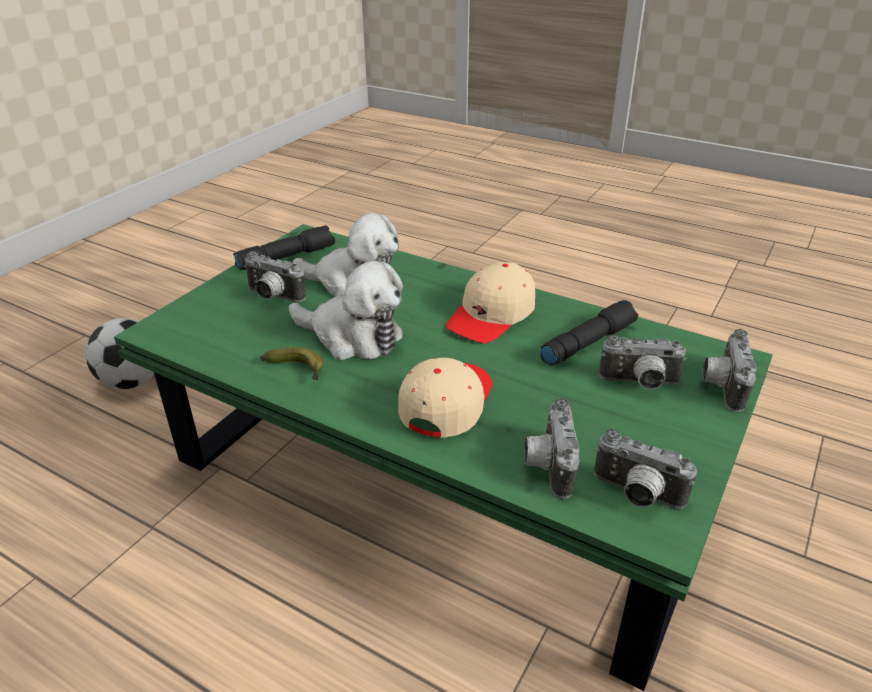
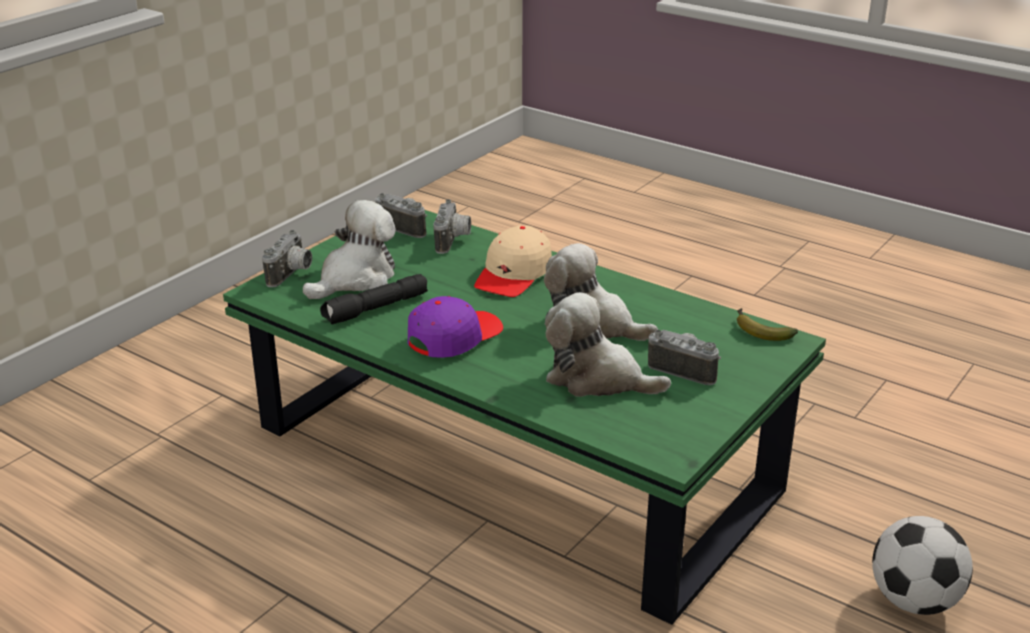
camera: 175 degrees left, 5 degrees down
(286, 257) = (687, 421): black flashlight -> none
(298, 370) = (636, 301): banana -> banana (759, 331)
(491, 315) = (454, 337): beige cap -> purple cap
(639, 384) = (355, 278): camera -> plush toy

